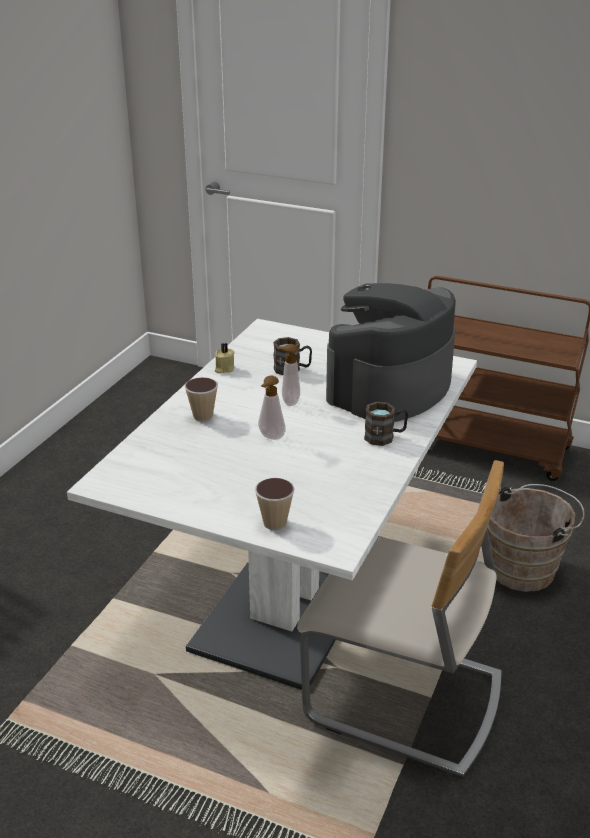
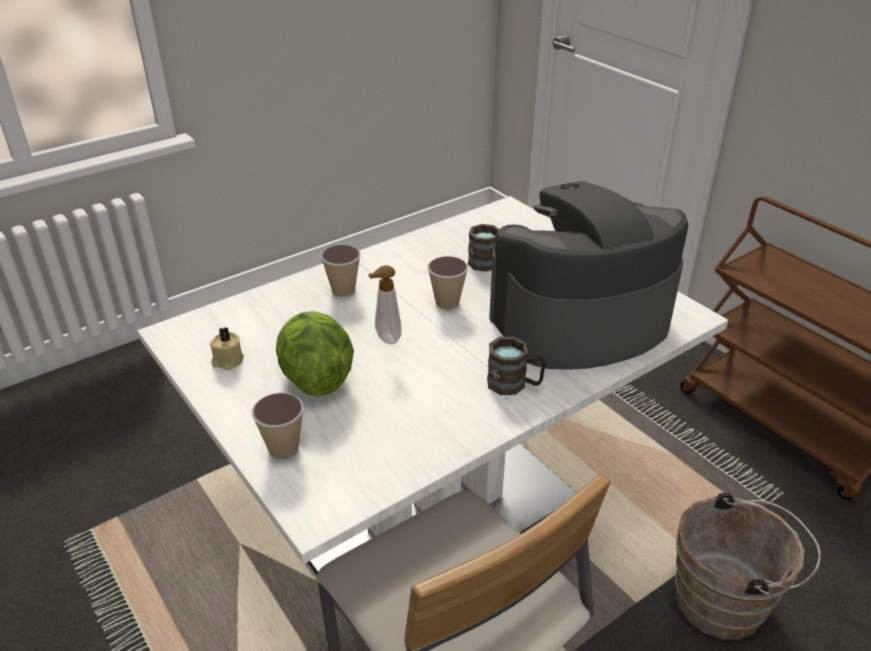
camera: 30 degrees right, 5 degrees up
(224, 369) = (418, 243): beige candle -> beige candle (227, 361)
(247, 476) = (315, 378): none -> lettuce
(288, 402) = (447, 303): soap dispenser -> cup

